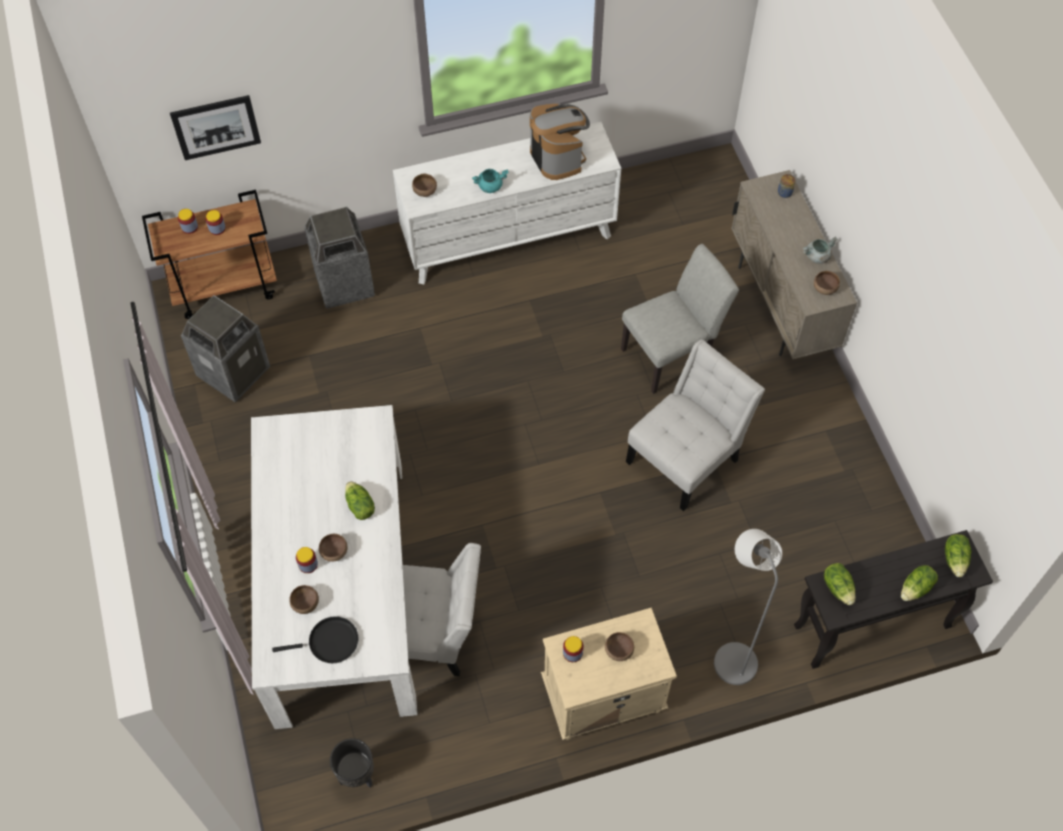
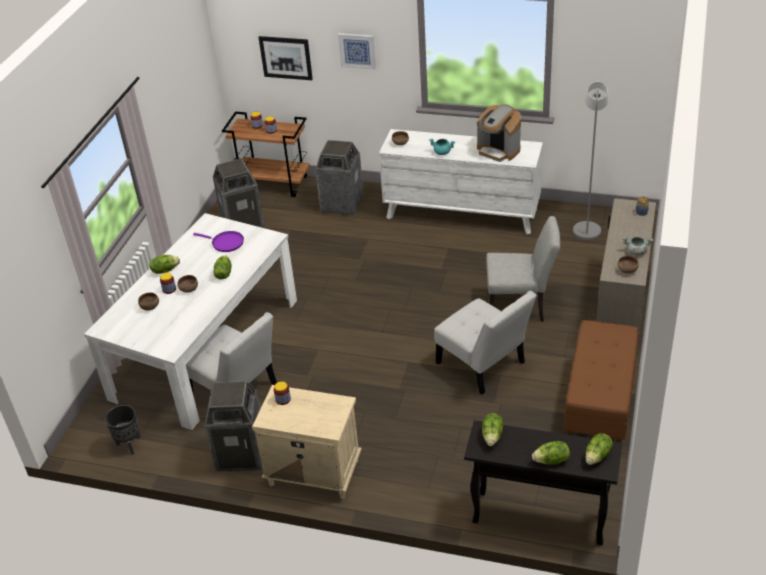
camera: 35 degrees right, 20 degrees down
(276, 536) = (165, 270): none -> lettuce
(321, 455) = (225, 243): none -> purple frying pan
(327, 87) = (357, 50): none -> picture
(329, 642) = (145, 330): black frying pan -> none
(502, 715) = (241, 453): none -> trash can
(558, 157) = (498, 151): coffee machine -> coffee machine turned 120 degrees clockwise
(618, 651) = (312, 410): brown bowl -> none
(686, 457) = (483, 365): white chair -> white chair turned 60 degrees clockwise
(731, 656) = (420, 489): grey floor lamp -> grey floor lamp (587, 227)
(839, 450) = (600, 404): none -> brown bench

